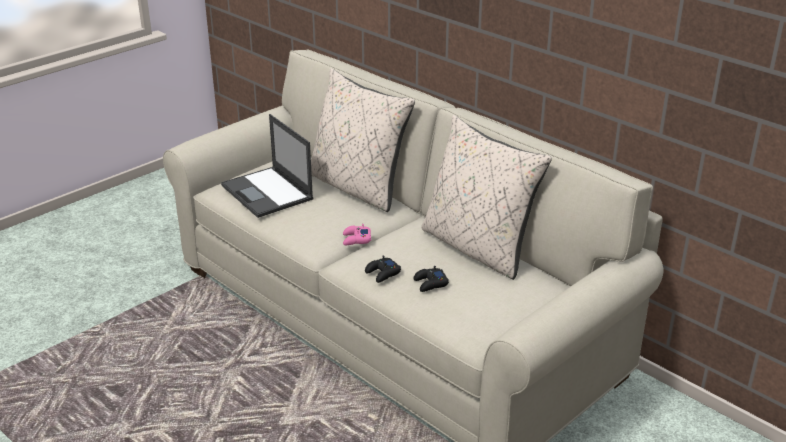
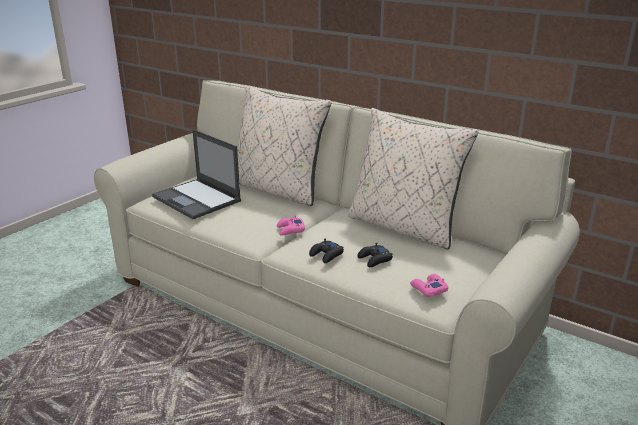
camera: 10 degrees left, 5 degrees down
(472, 321) = (428, 289): none -> pink game controller

